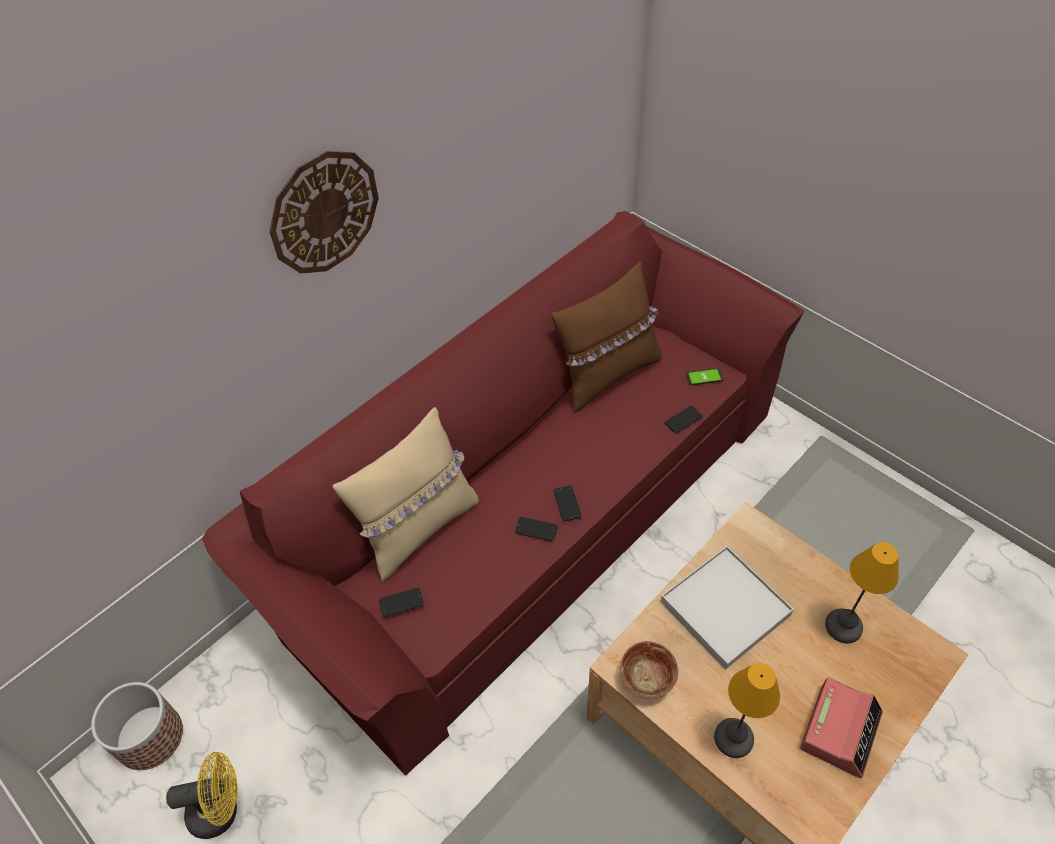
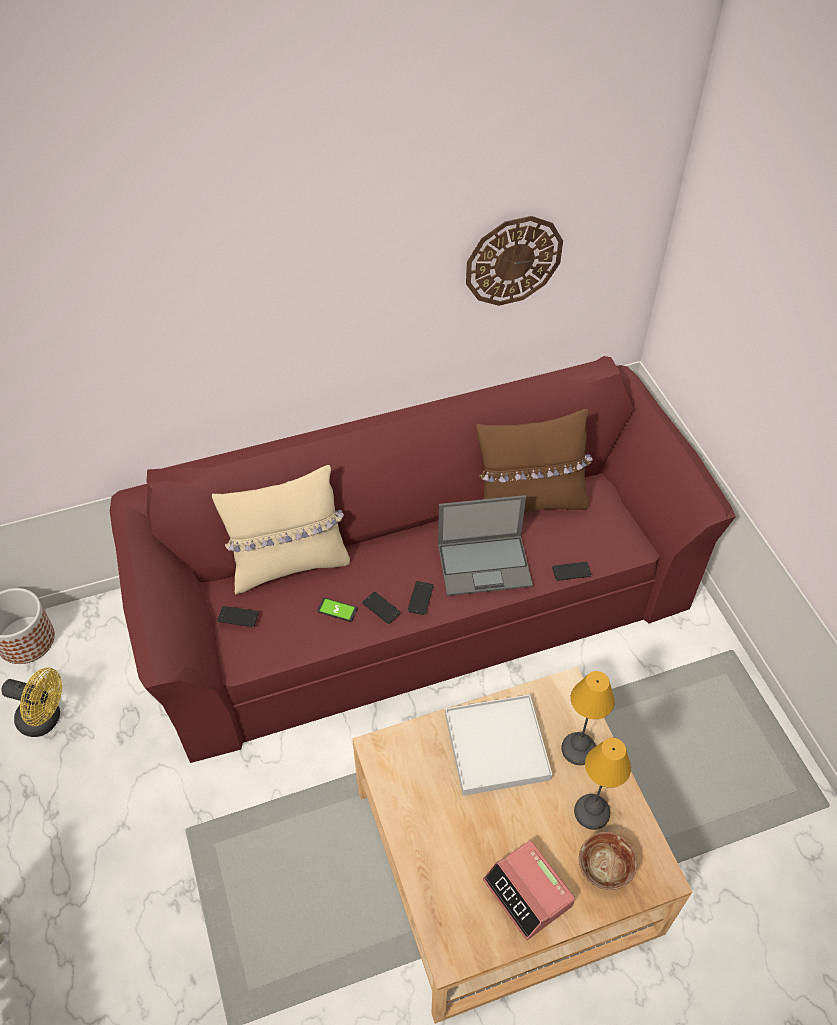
camera: 25 degrees right, 0 degrees up
(324, 212) = (279, 267): wall clock -> wall clock (513, 260)
(606, 446) = (485, 564): none -> laptop
(647, 680) = (392, 771): bowl -> bowl (604, 869)
(704, 377) = (617, 541): phone -> phone (337, 610)
(733, 737) = (433, 851): table lamp -> table lamp (579, 748)
(840, 730) = (528, 893): alarm clock -> alarm clock turned 90 degrees clockwise

